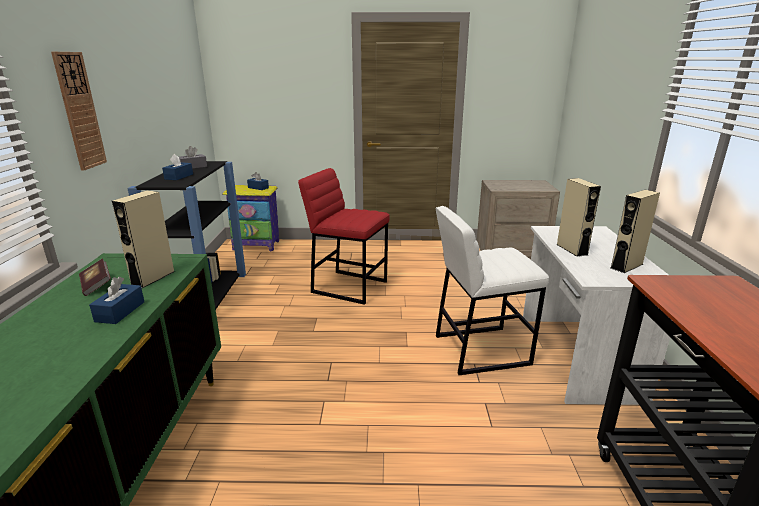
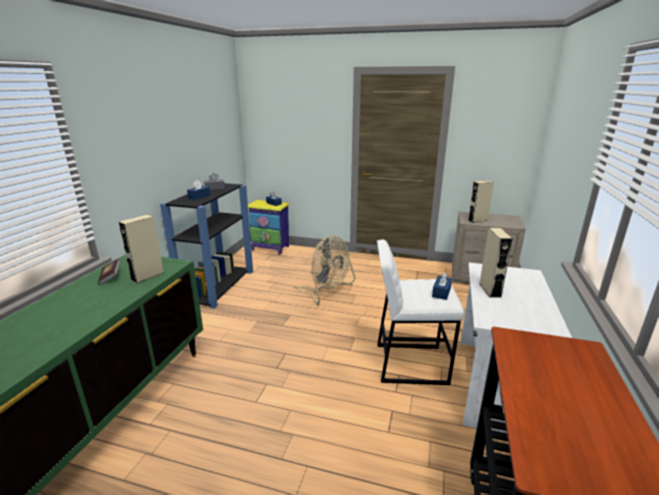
camera: 15 degrees right, 0 degrees up
(79, 111) = (125, 151): wall clock -> none
(120, 311) = (113, 300): blue tissue box -> blue tissue box (441, 292)
(347, 286) = (325, 291): red stool -> beige fan
(626, 266) = (530, 313): beige speaker -> beige speaker (477, 220)

